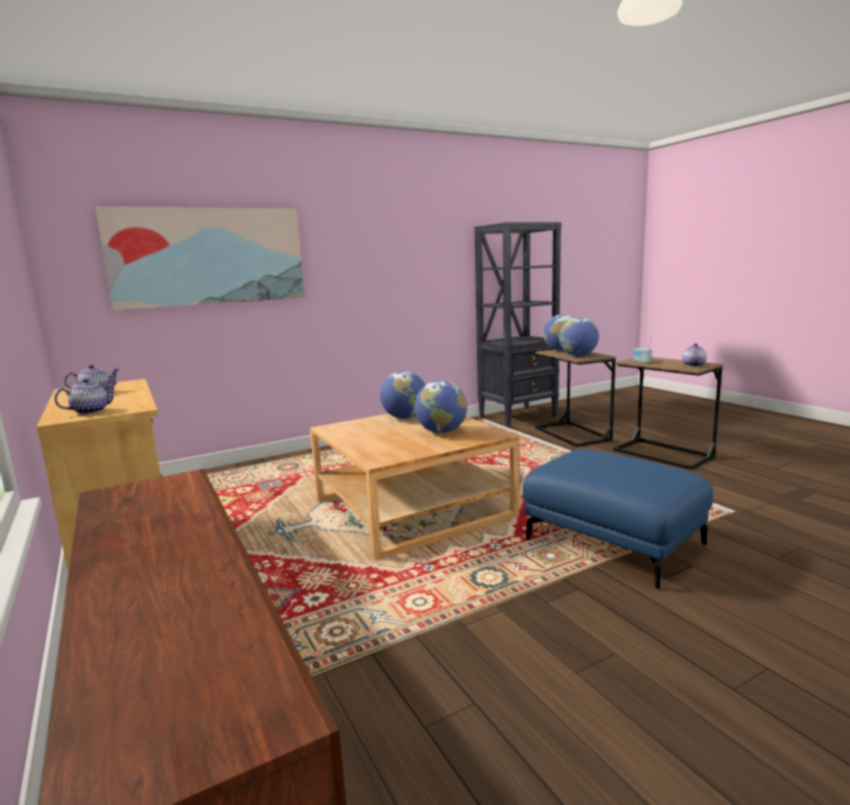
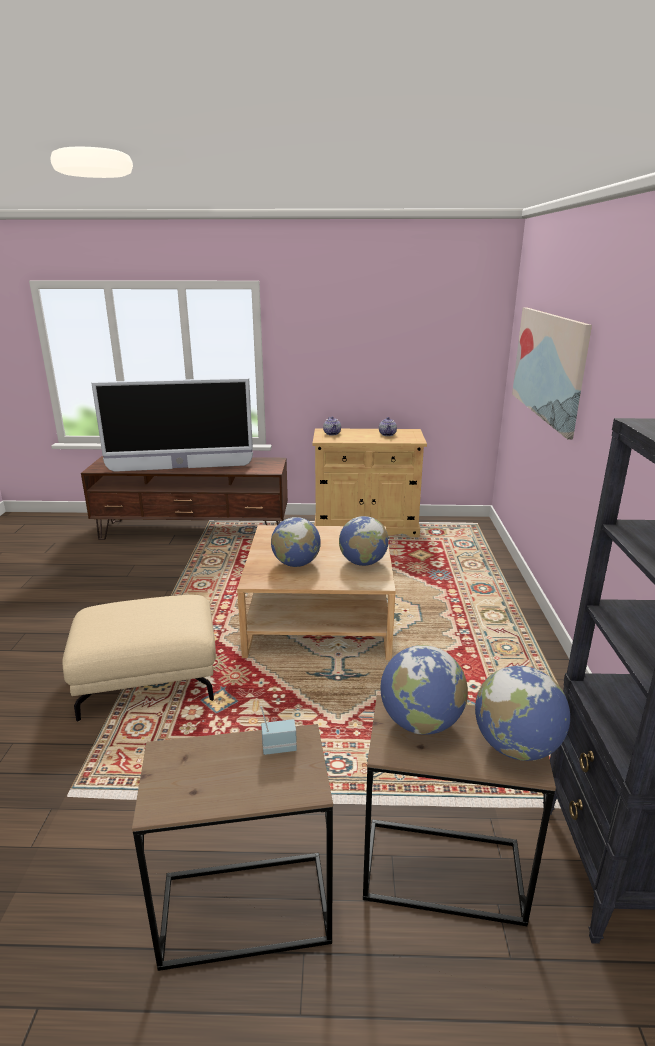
camera: 120 degrees right, 10 degrees up
(198, 562) = (180, 468): none -> television
(611, 542) = (149, 678): blue ottoman -> beige ottoman
(693, 365) = (179, 778): teapot -> none

